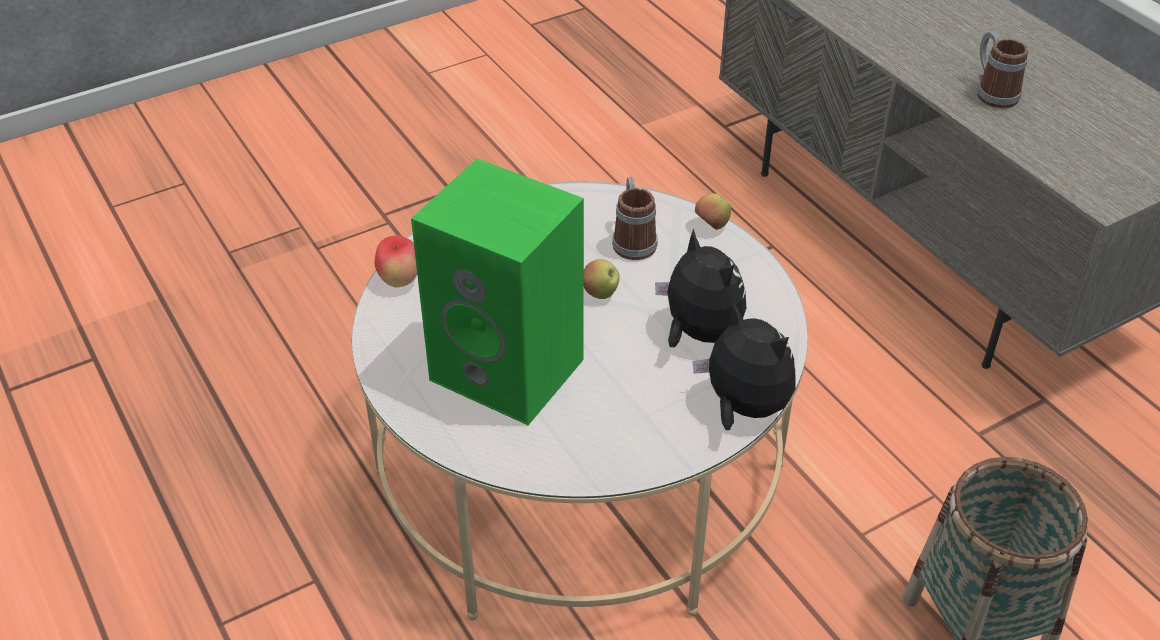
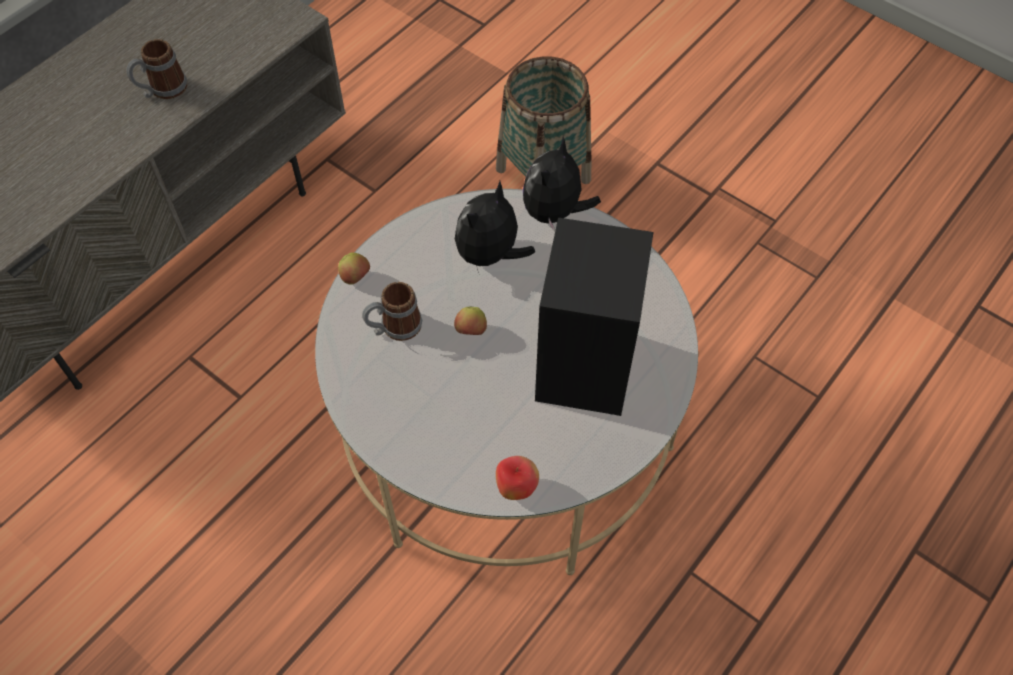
camera: 110 degrees left, 15 degrees up
(511, 369) = (583, 363): green speaker -> black speaker

